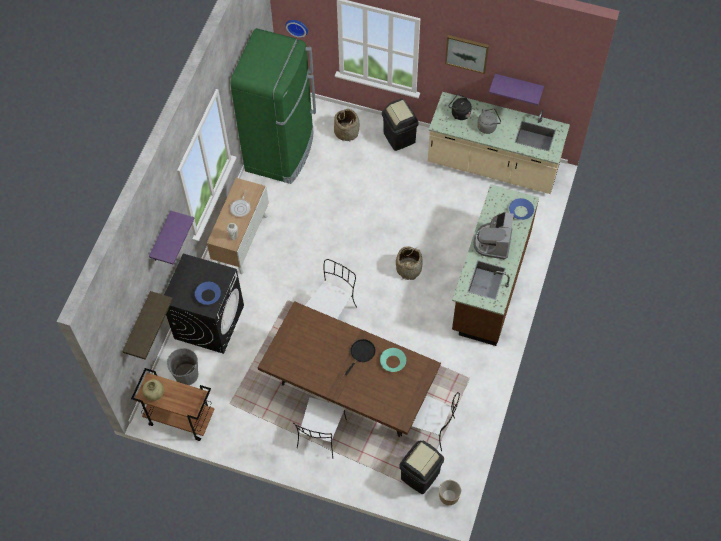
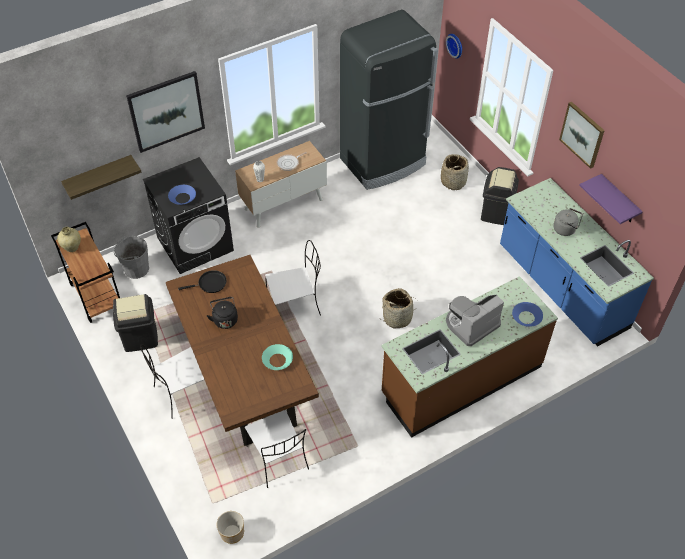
camera: 40 degrees right, 10 degrees down
(161, 238) = (166, 111): purple shelf -> picture
(281, 151) = (383, 162): green fridge -> black fridge
(361, 353) = (258, 333): black frying pan -> black frying pan (210, 283)
(420, 475) = (227, 493): black trash can -> black trash can (140, 337)
(459, 113) = (548, 203): black kettle -> black kettle (225, 319)
(493, 166) = (561, 288): beige counter -> blue counter

